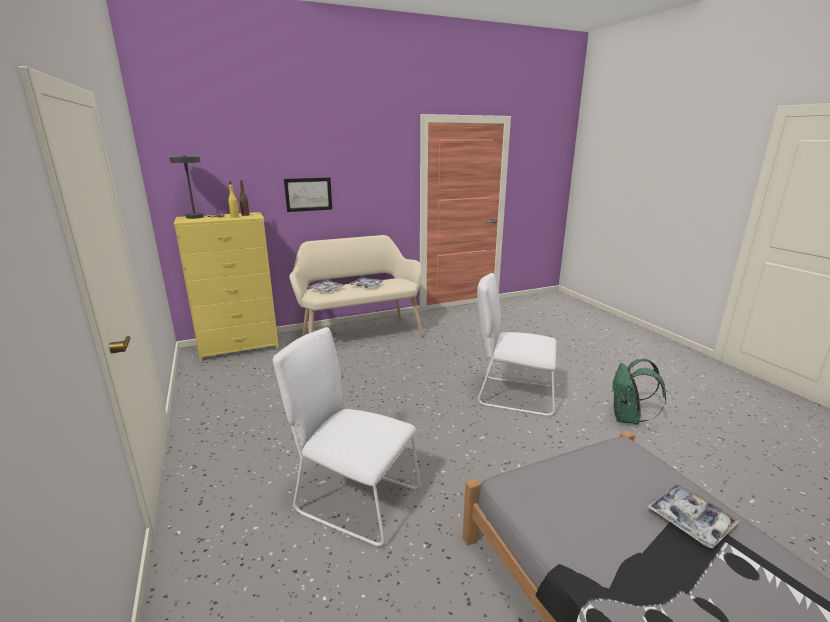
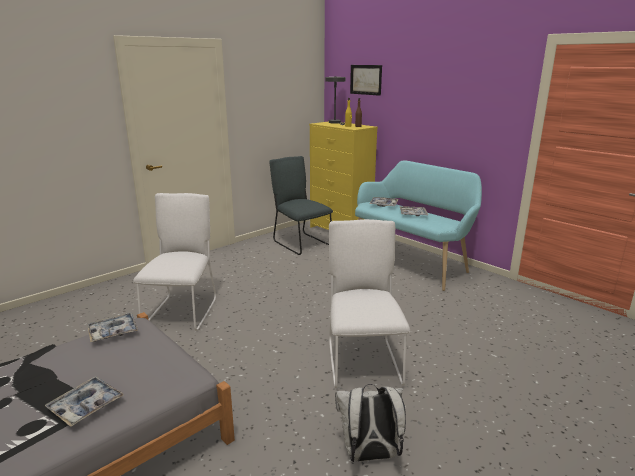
camera: 70 degrees right, 0 degrees up
(241, 377) = (300, 243): none -> grey chair
(308, 194) = (416, 117): picture -> picture (365, 79)
(359, 334) = (411, 262): beige bench -> turquoise bench
(528, 503) = (113, 332): none -> tray
(628, 418) = (369, 455): green backpack -> white backpack

